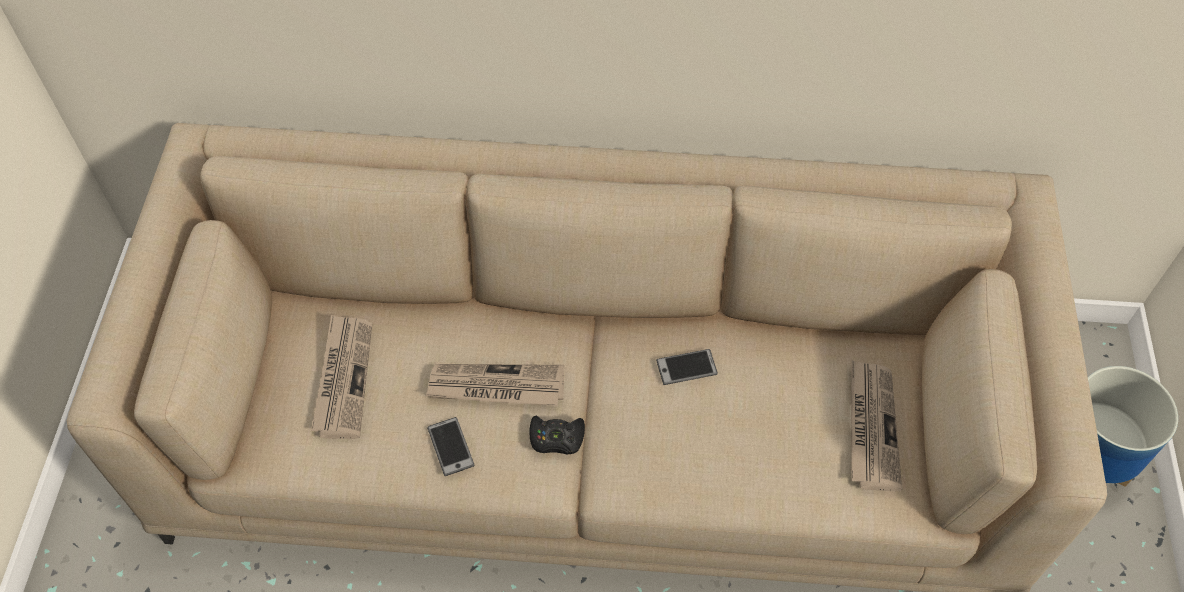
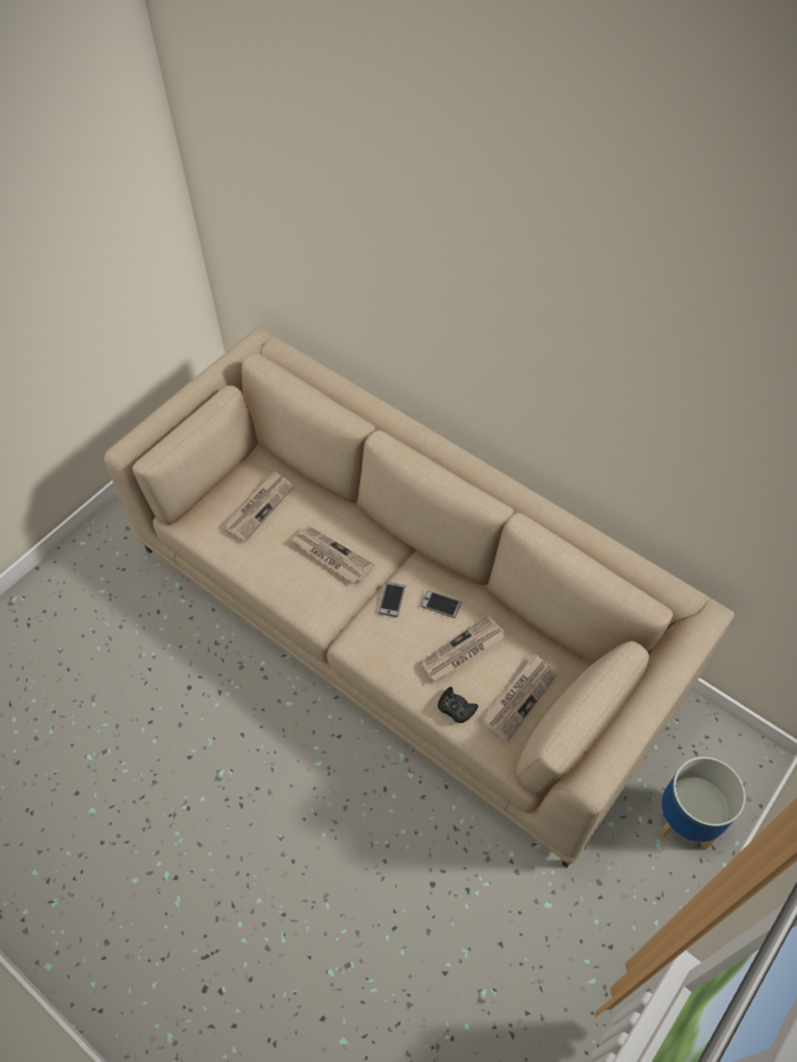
camera: 35 degrees right, 0 degrees up
(450, 447) = (285, 573): phone -> phone (392, 599)
(556, 438) = (342, 601): black game controller -> black game controller (456, 708)
(760, 410) = (463, 651): none -> newspaper

